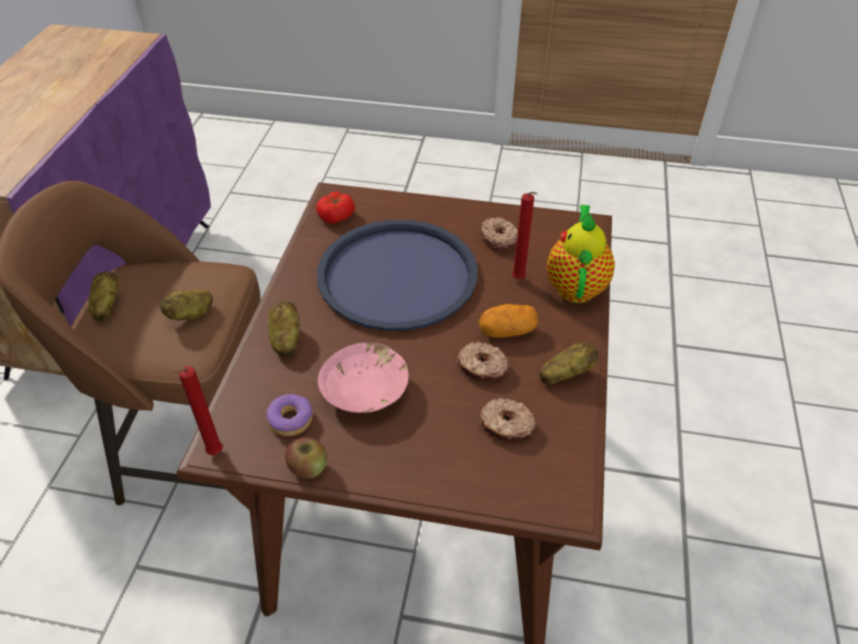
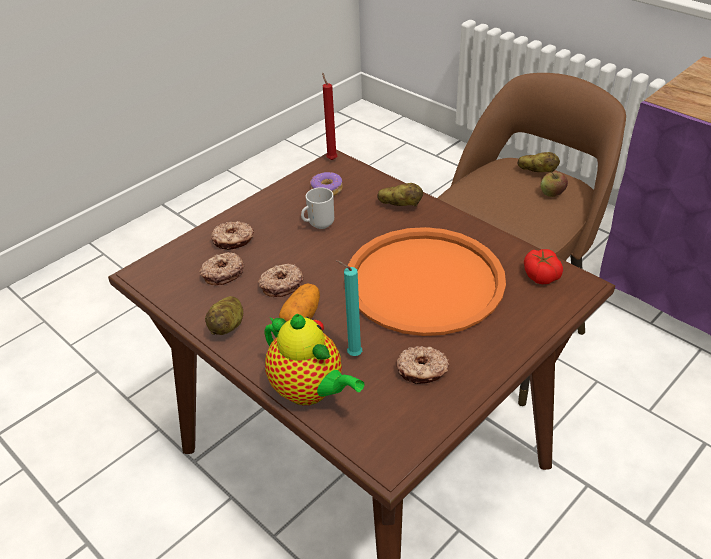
camera: 125 degrees right, 5 degrees down
(190, 314) = (498, 204): potato -> none
(308, 467) = (285, 186): apple -> apple (552, 193)
(365, 390) = (319, 224): pink bowl -> mug
(397, 276) = (424, 281): blue tray -> orange tray
(449, 452) = (233, 241): none -> donut
(519, 280) = (352, 354): red candle -> turquoise candle

